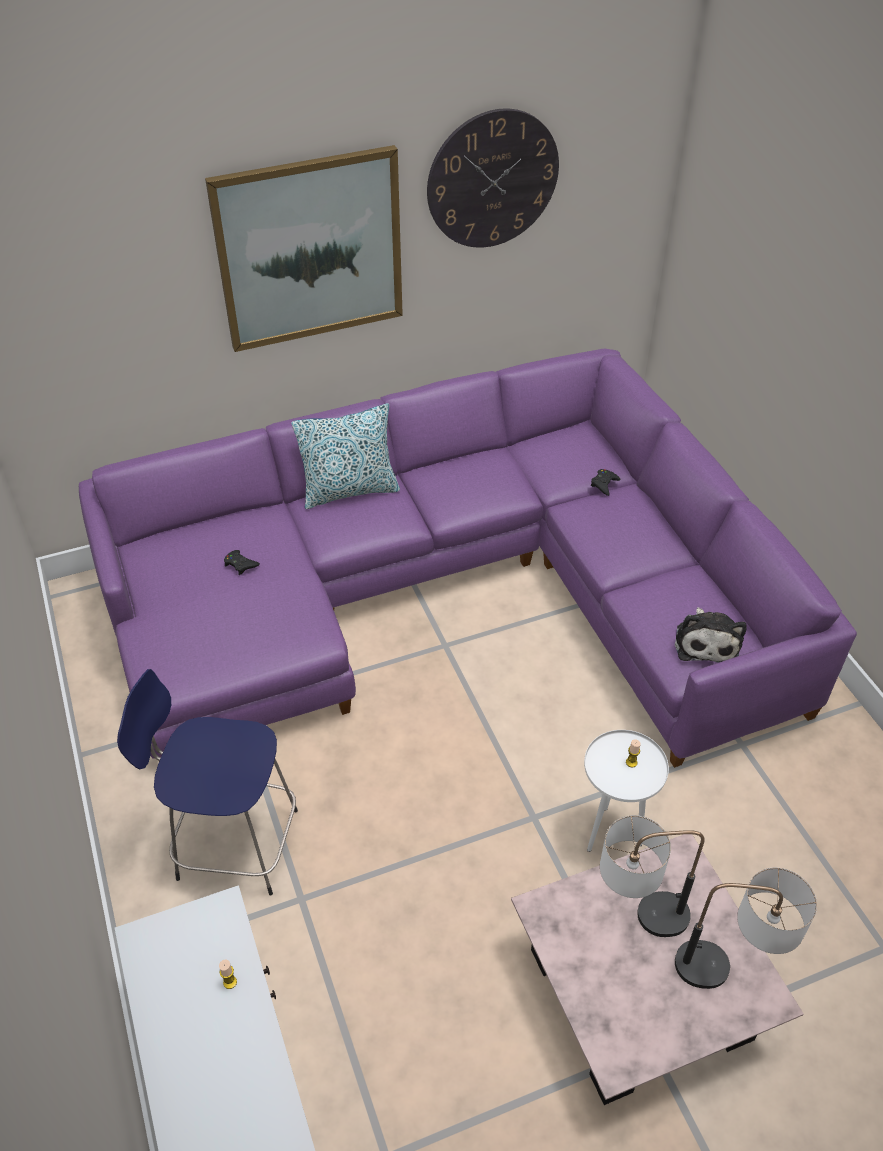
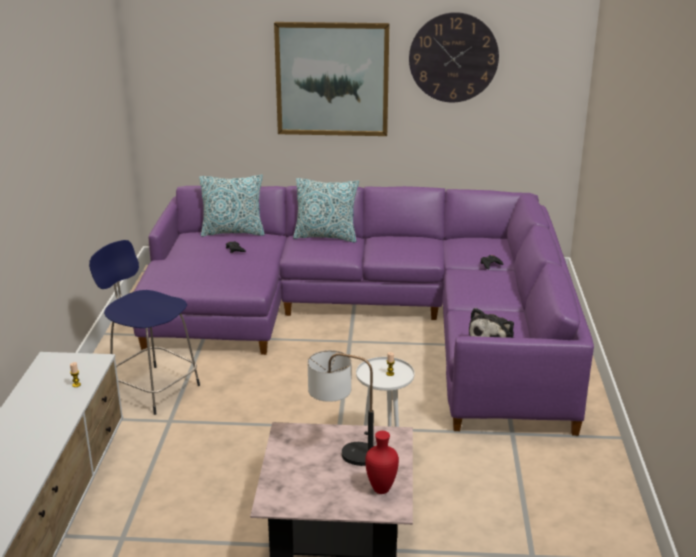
camera: 25 degrees right, 20 degrees down
(207, 522) = (233, 232): none -> pillow
(729, 968) = (381, 489): table lamp -> red vase

